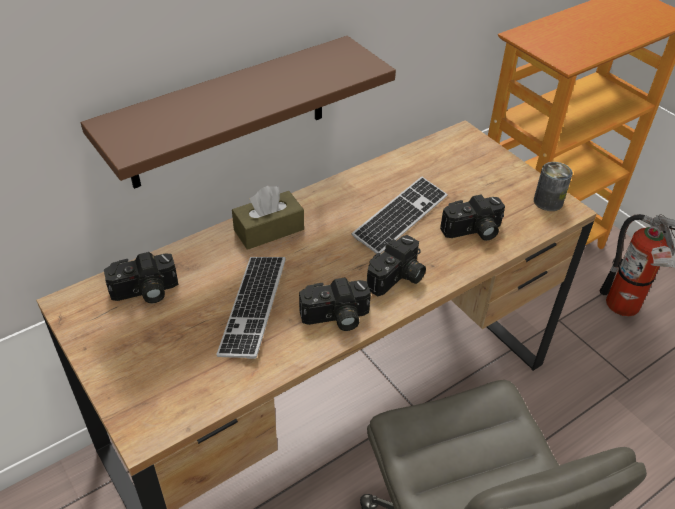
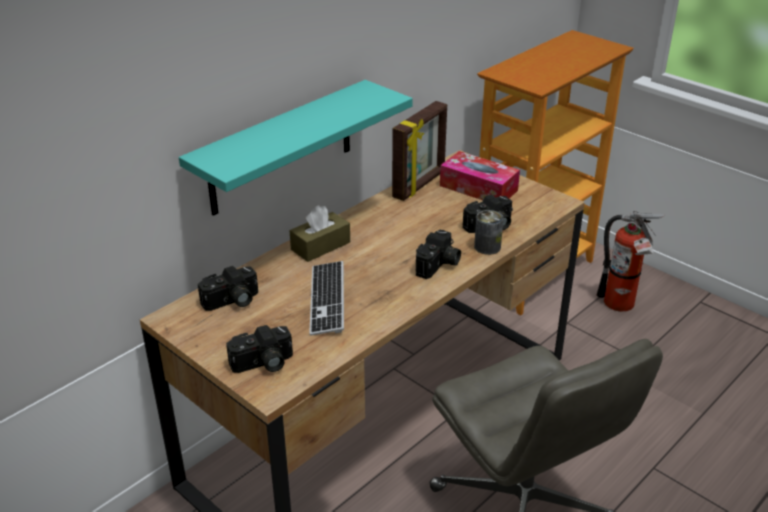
camera: 10 degrees left, 10 degrees down
(229, 113) = (281, 148): brown shelf -> turquoise shelf
(335, 318) = (397, 297): camera -> camera (263, 364)
(400, 217) = (427, 223): keyboard -> none
(406, 162) = (420, 185): none -> picture frame
(473, 175) = (478, 188): none -> tissue box
(548, 201) = (544, 198): can -> can (487, 247)

